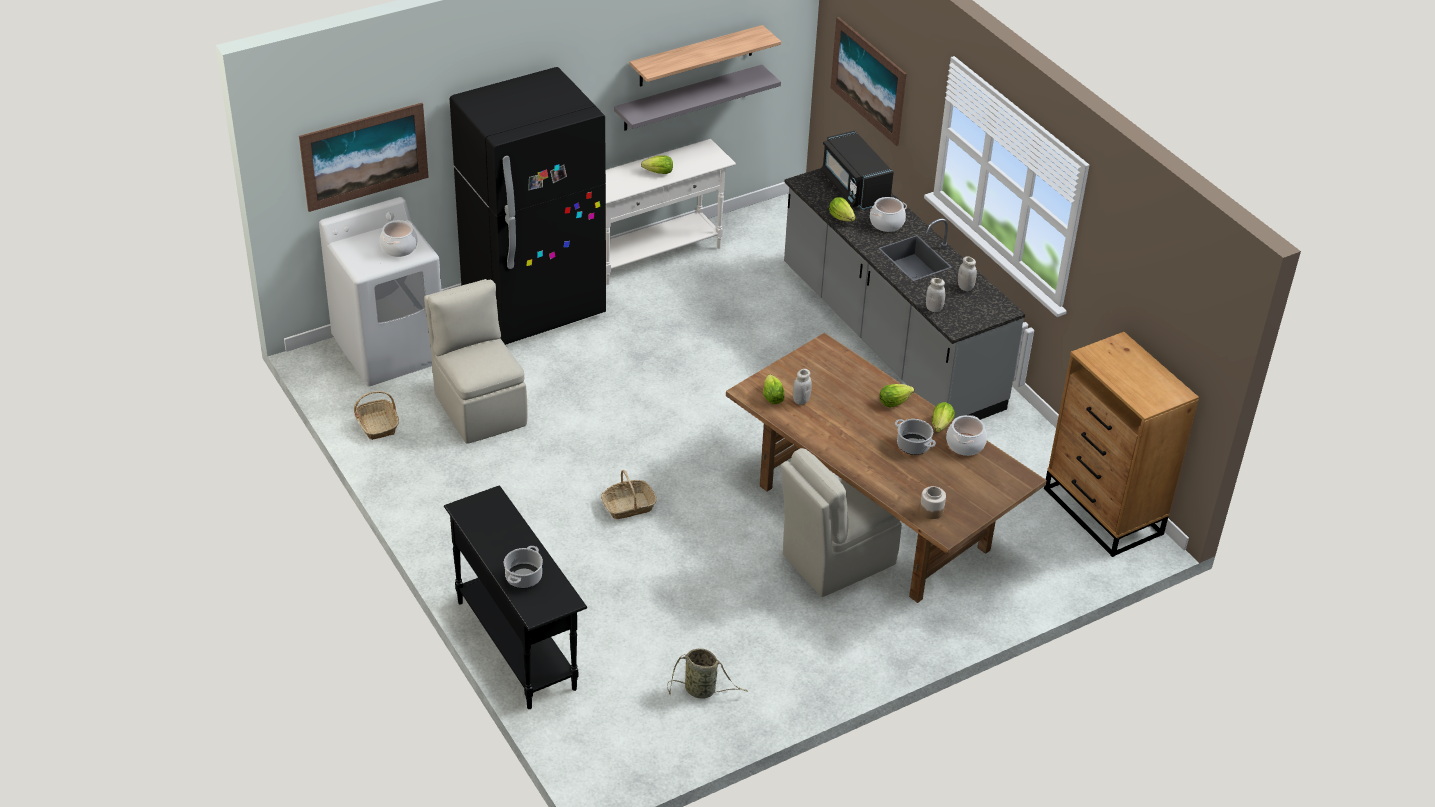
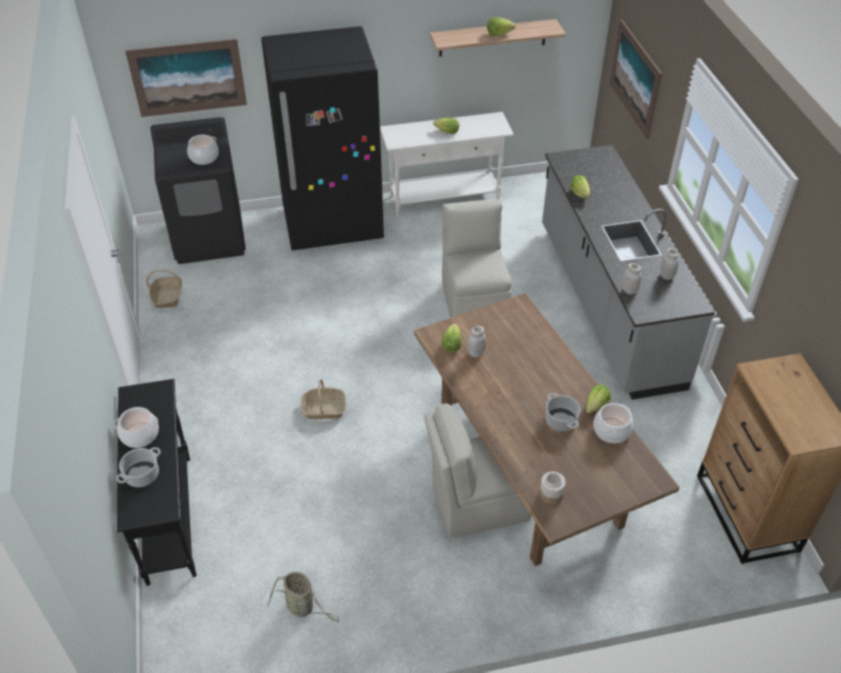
camera: 20 degrees right, 5 degrees up
(390, 350) = (210, 238): white washing machine -> black washing machine
(479, 407) = (250, 298): beige chair -> beige chair (474, 302)
(688, 98) = (484, 73): grey shelf -> none
(854, 188) = (602, 170): black microwave -> none
(887, 223) = (618, 205): cooking pot -> cooking pot (140, 435)
(894, 402) = (560, 372): lettuce -> lettuce (498, 34)

